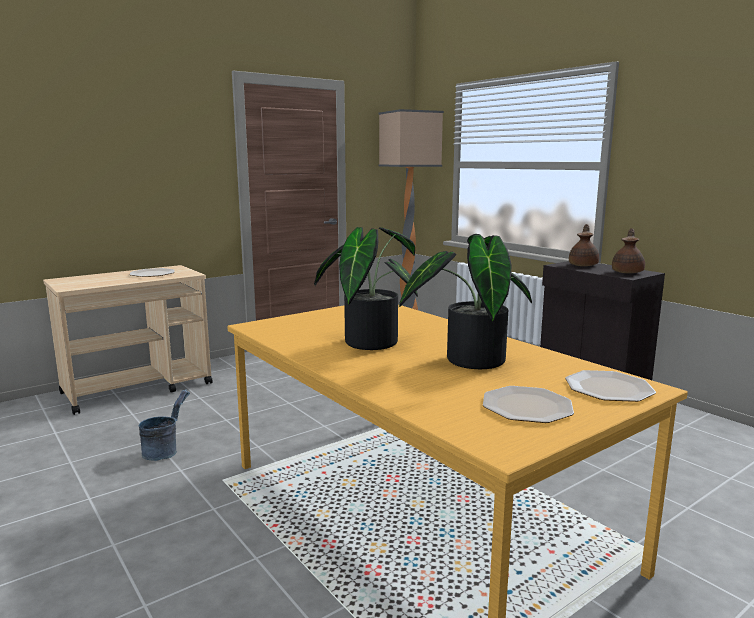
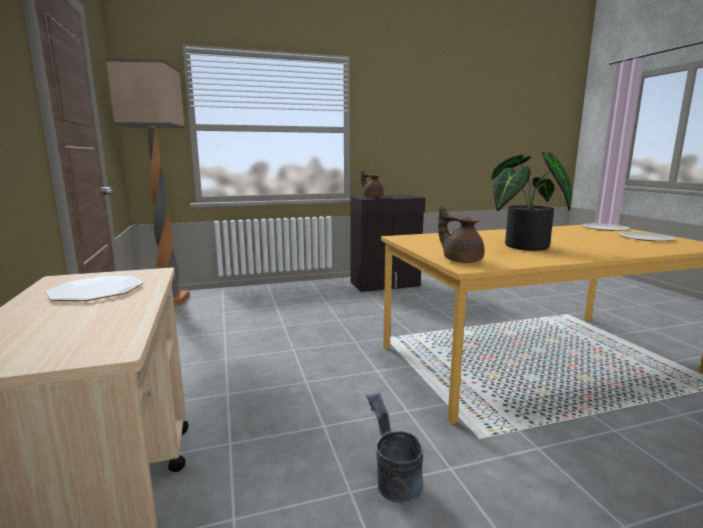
camera: 70 degrees left, 0 degrees up
(468, 359) = (562, 236): potted plant -> none
(628, 272) = (402, 196): brown teapot -> brown teapot (461, 260)

